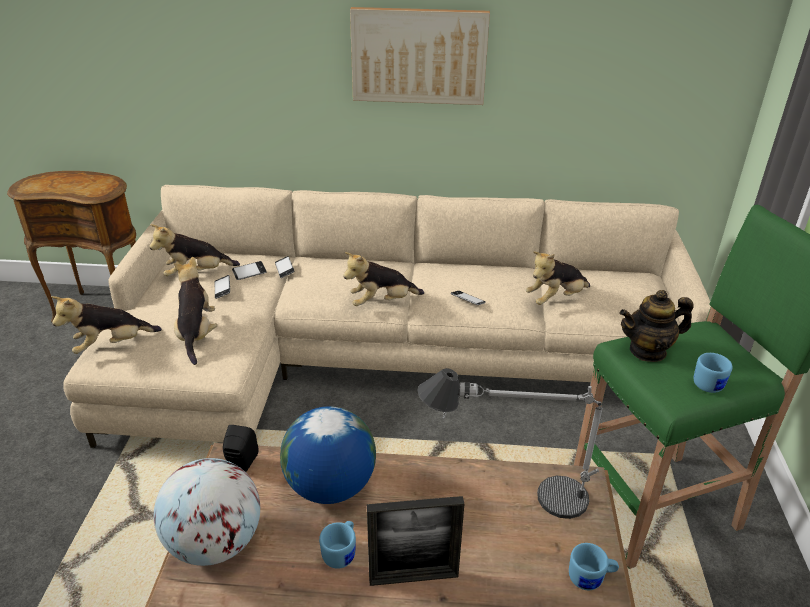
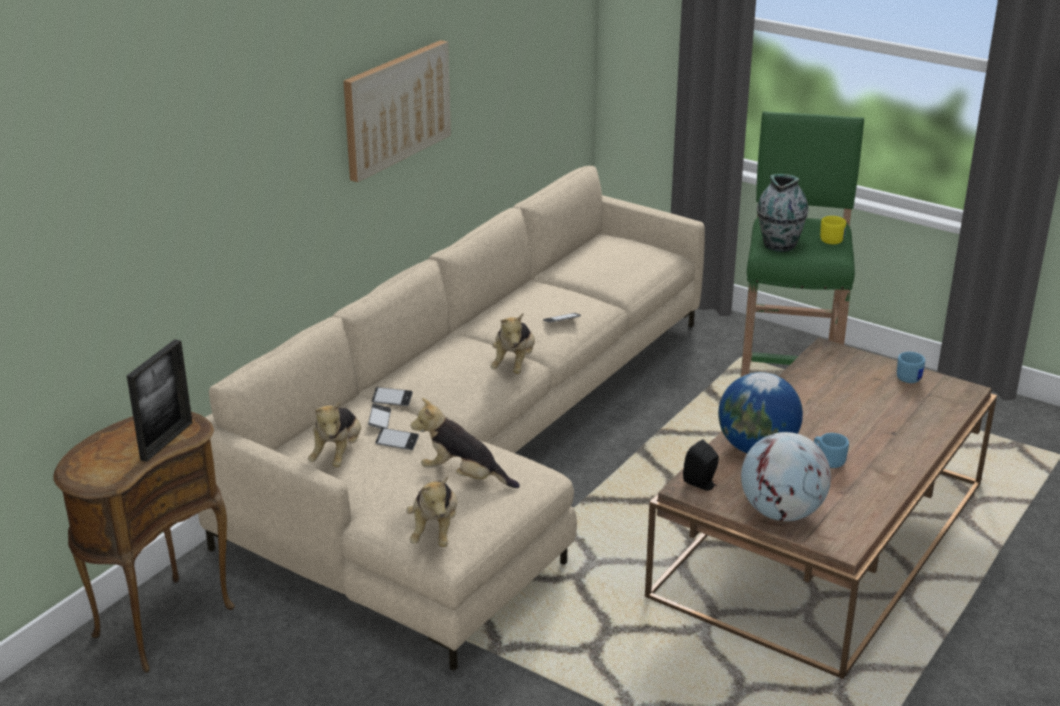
camera: 60 degrees left, 5 degrees down
(413, 577) = (869, 438): picture frame -> picture frame (166, 441)
(508, 494) = (818, 379): table lamp -> none
(556, 299) = (600, 283): plush toy -> none
(648, 351) = (779, 245): teapot -> vase
(711, 383) = (830, 239): blue mug -> yellow mug

